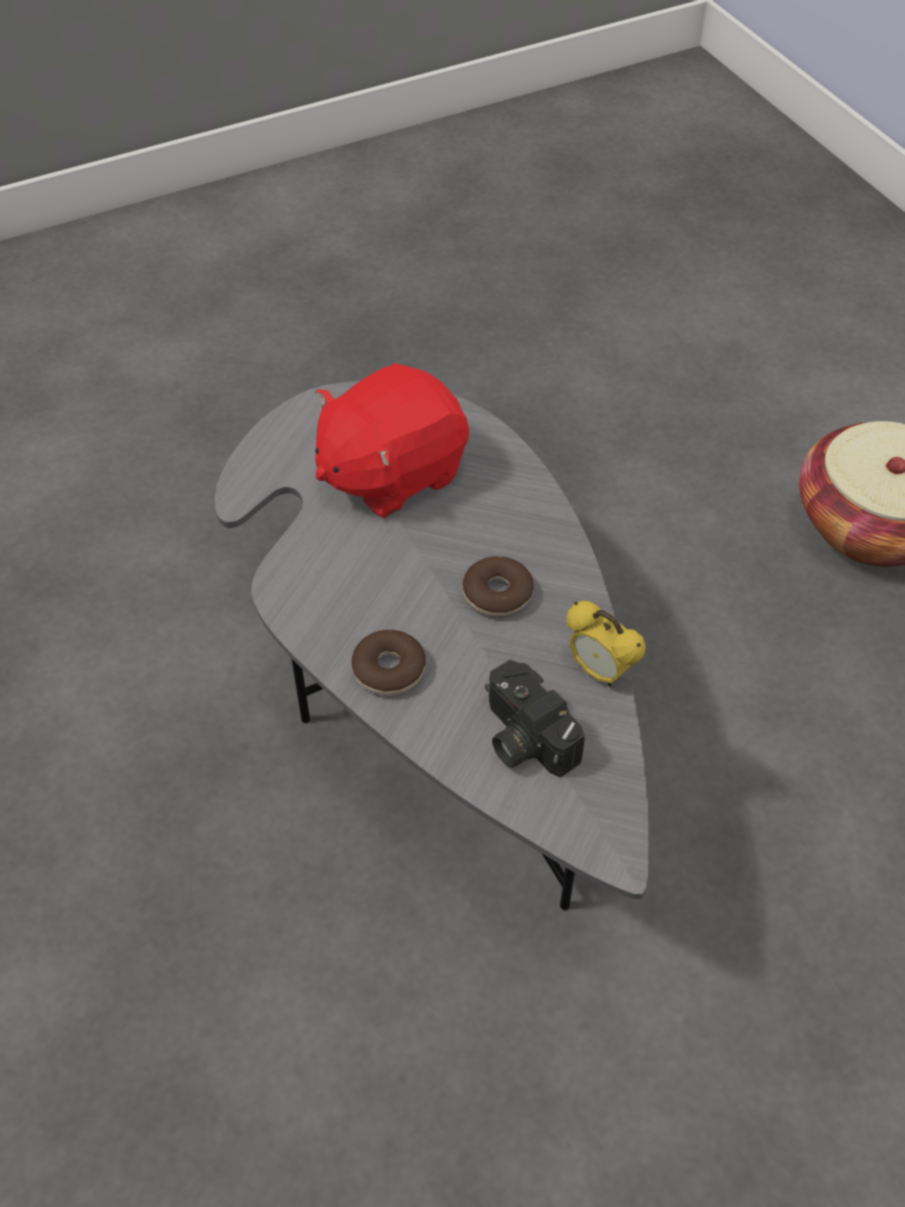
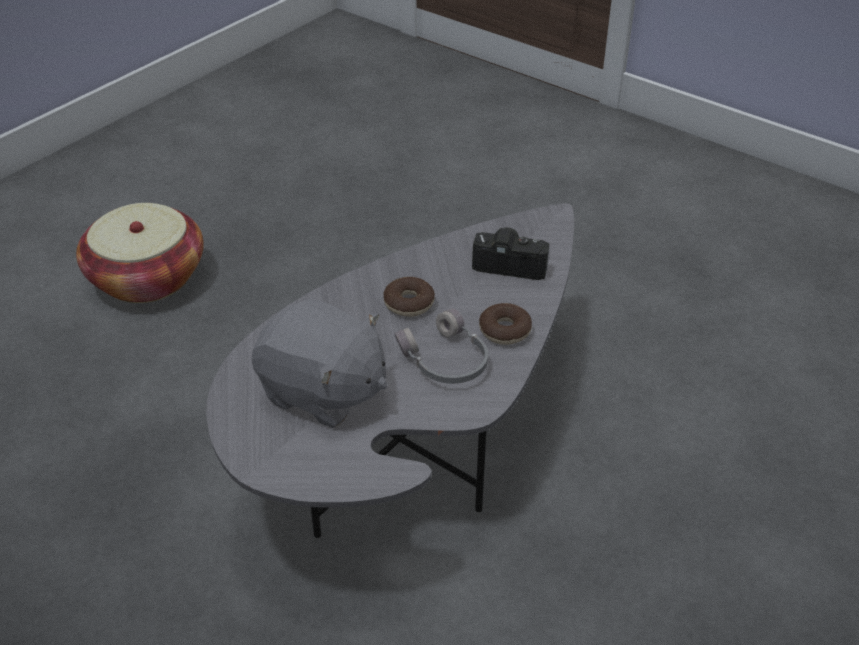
camera: 115 degrees left, 10 degrees down
(372, 590) = (445, 361): none -> grey headphones
(390, 473) = (323, 392): red plush toy -> grey plush toy
(522, 738) = (511, 263): camera -> camera turned 105 degrees counterclockwise
(599, 672) = (441, 247): alarm clock -> none

